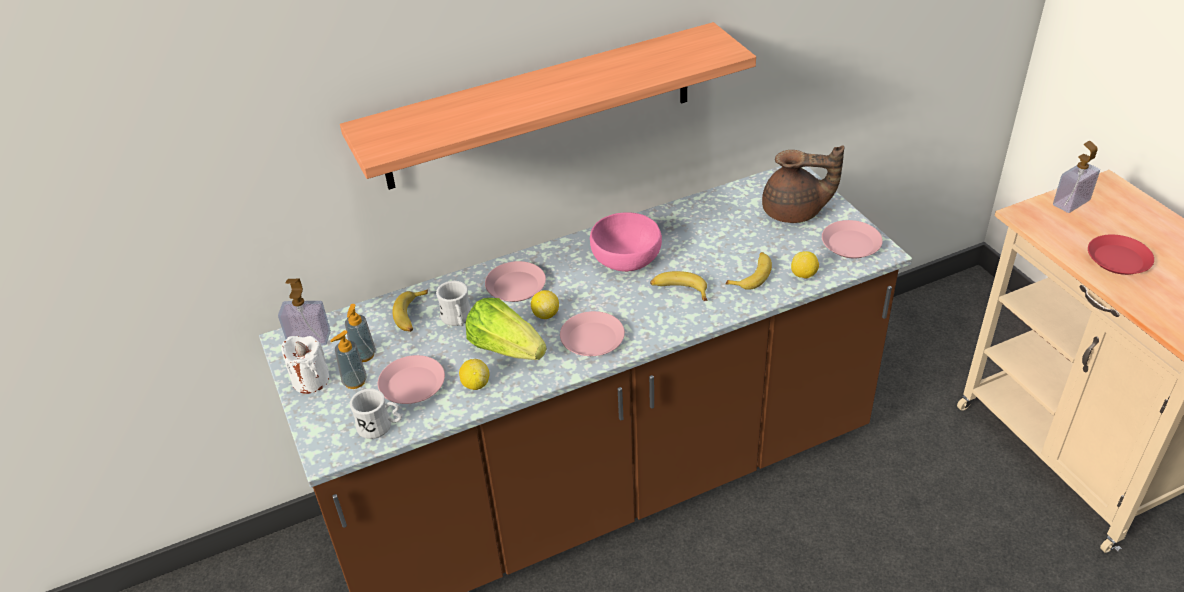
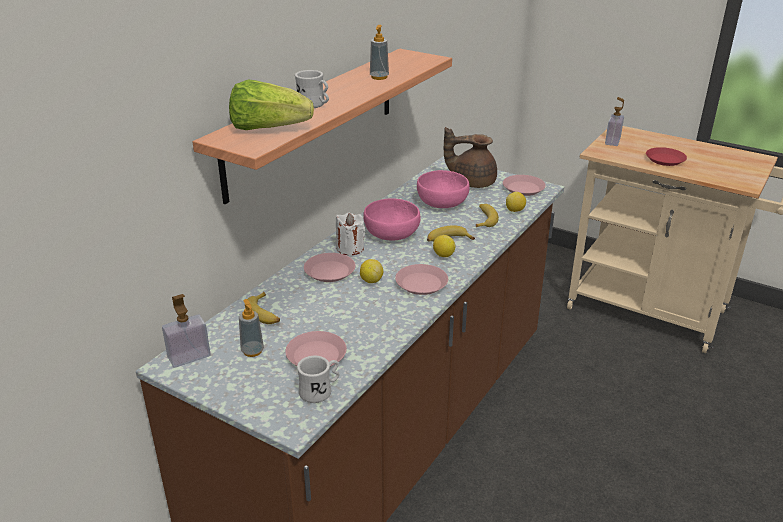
camera: 35 degrees left, 10 degrees down
(310, 380) = (222, 383): white candle -> white candle (350, 248)
(354, 381) = (264, 370): soap dispenser -> soap dispenser (379, 77)
(457, 320) = (306, 304): white mug -> white mug (314, 105)
(475, 384) = (366, 338): lemon -> lemon (443, 255)
(506, 348) = (364, 309): lettuce -> lettuce (268, 128)
(725, 233) = (441, 203): none -> pink bowl
(794, 212) = (471, 182): brown teapot -> brown teapot turned 150 degrees counterclockwise

